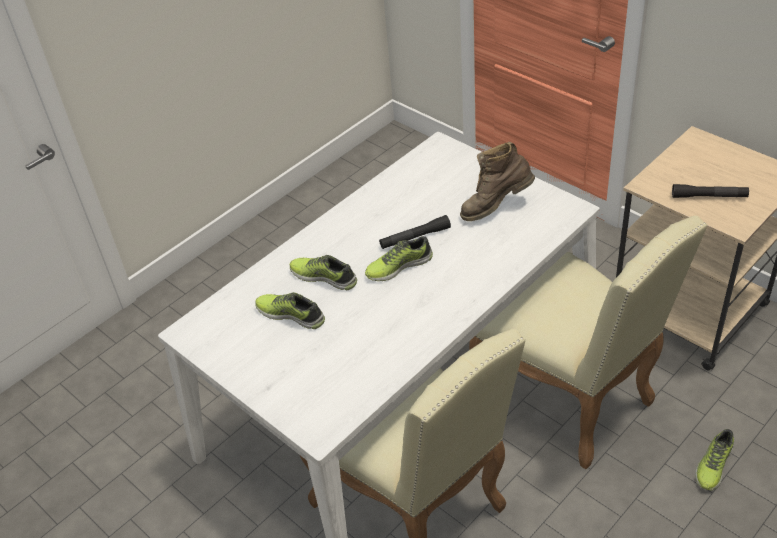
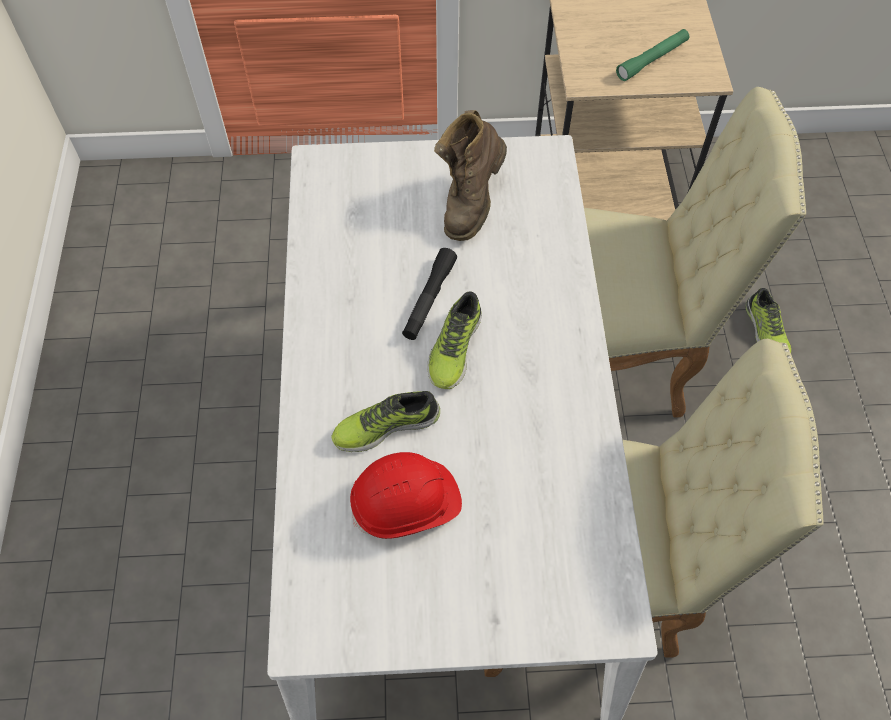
camera: 50 degrees left, 15 degrees up
(291, 314) = (407, 504): shoe -> red hard hat
(709, 196) = (652, 60): black flashlight -> green flashlight

